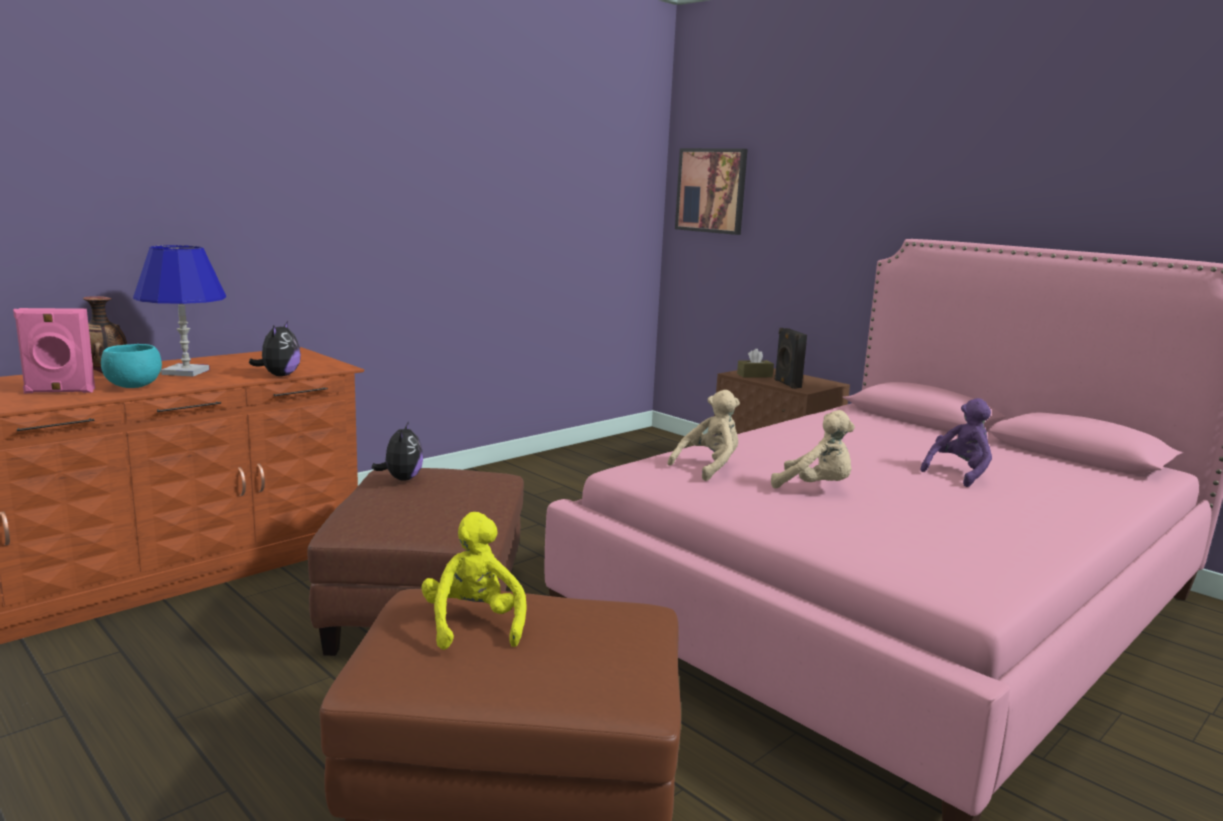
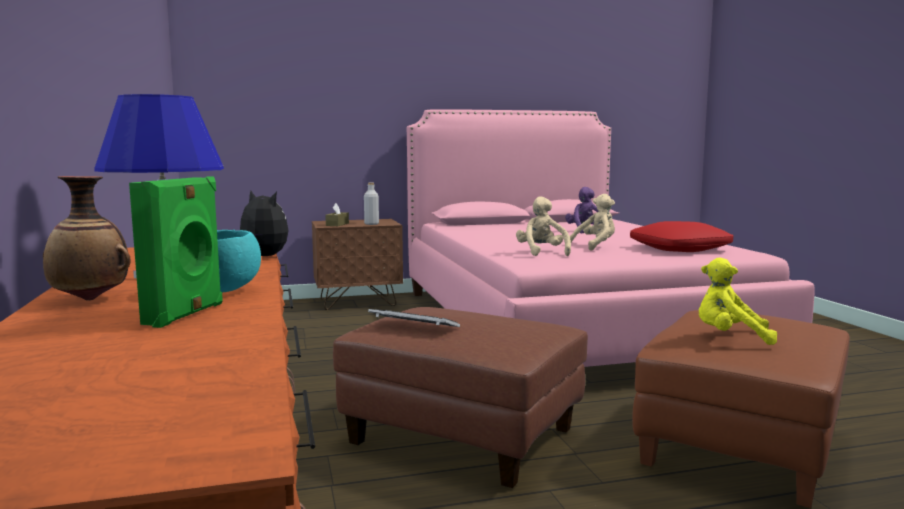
camera: 60 degrees left, 5 degrees down
(59, 391) = (186, 314): pink speaker -> green speaker
(401, 479) = (413, 325): plush toy -> keyboard
(711, 190) = (232, 80): picture -> none
(786, 384) = (371, 224): black speaker -> grey bottle
(906, 538) = (679, 249): none -> red pillow

